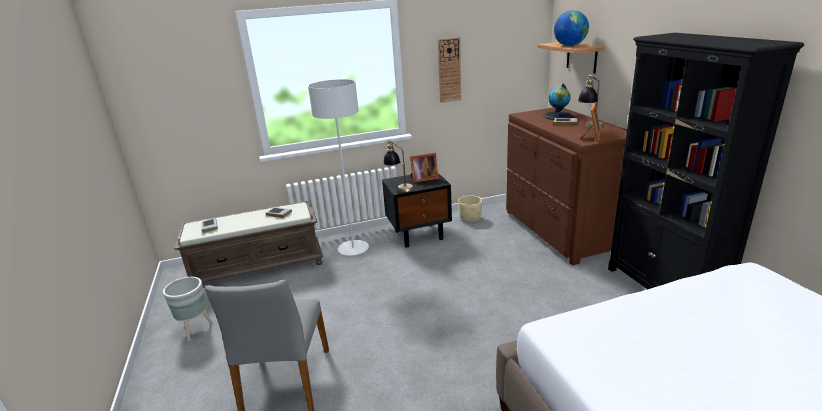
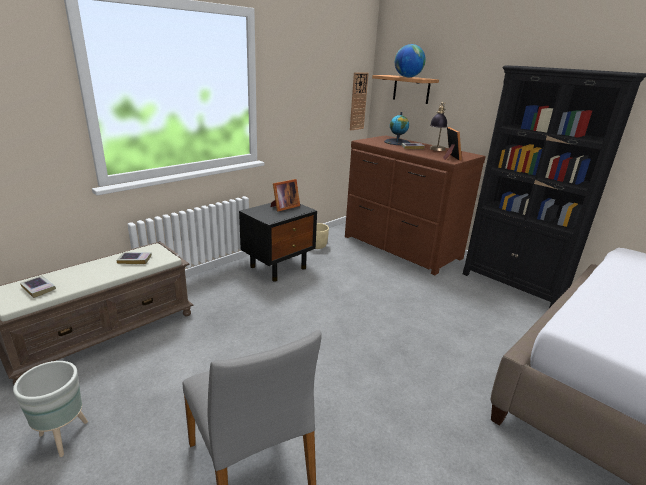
camera: 30 degrees left, 0 degrees up
(353, 249) = (217, 292): grey floor lamp -> none
(399, 187) = (267, 217): table lamp -> none
(449, 70) = (297, 94): wall clock -> wall clock (358, 101)

